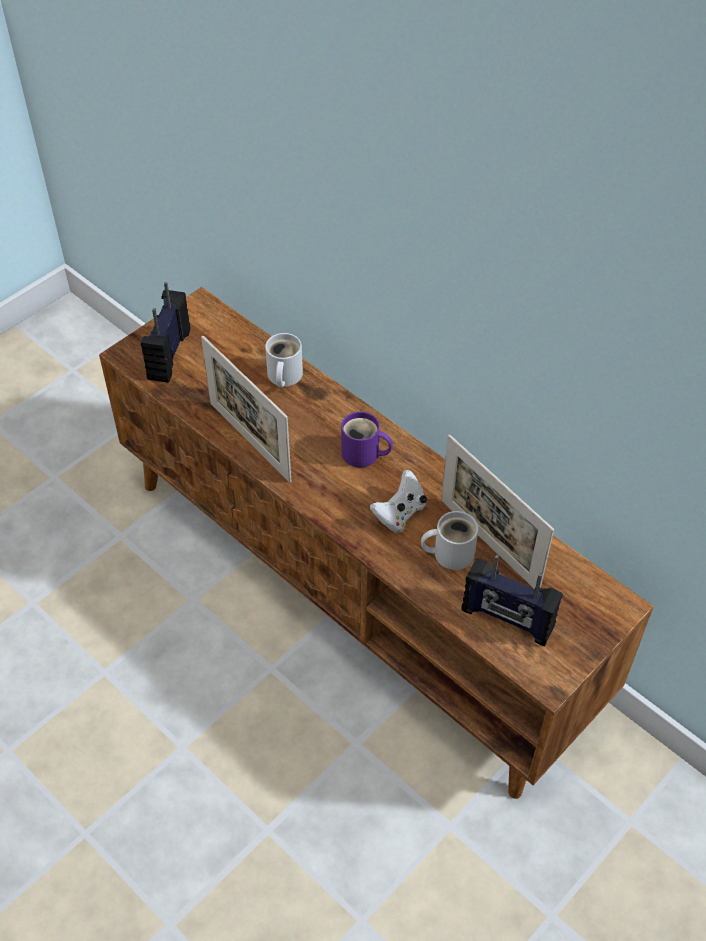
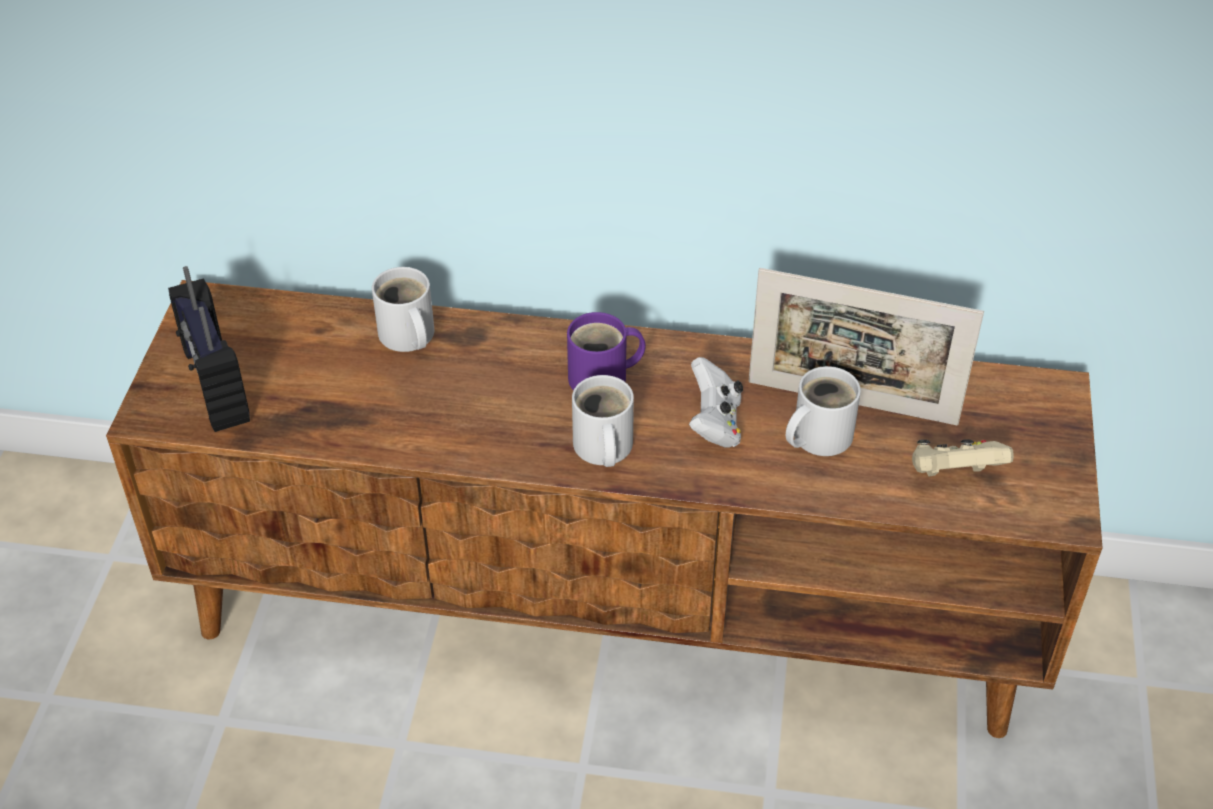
camera: 35 degrees left, 5 degrees down
(249, 441) = (437, 438): picture frame -> none
(326, 493) = (601, 448): none -> white mug
(507, 619) = (953, 475): radio -> beige game controller

